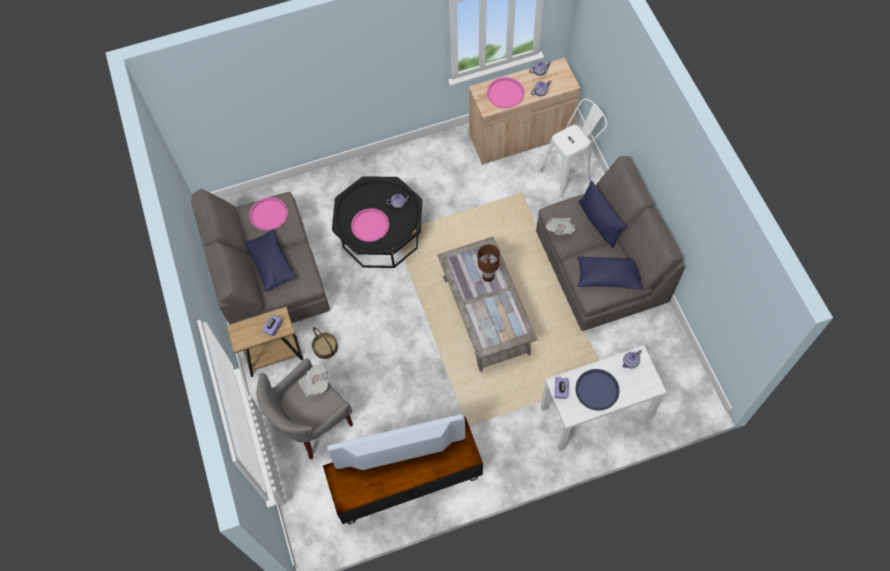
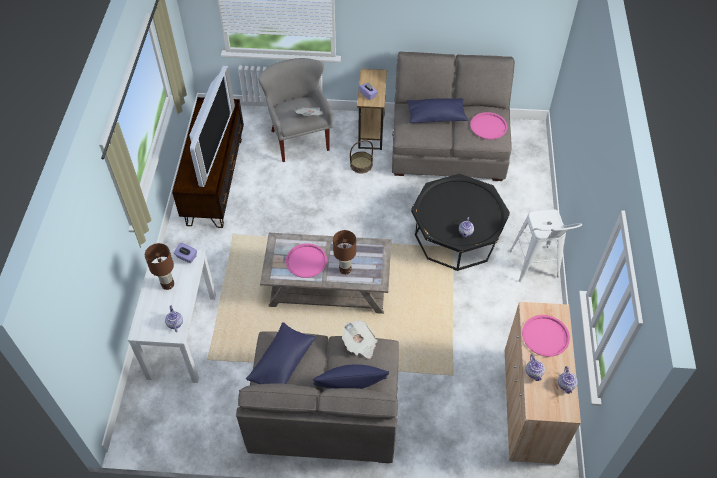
camera: 110 degrees right, 10 degrees down
(370, 225) = (450, 203): pink tray -> pink tray (306, 261)
(569, 174) = (457, 434): white stool -> white stool (535, 269)
(597, 390) = (168, 284): blue tray -> brown table lamp

